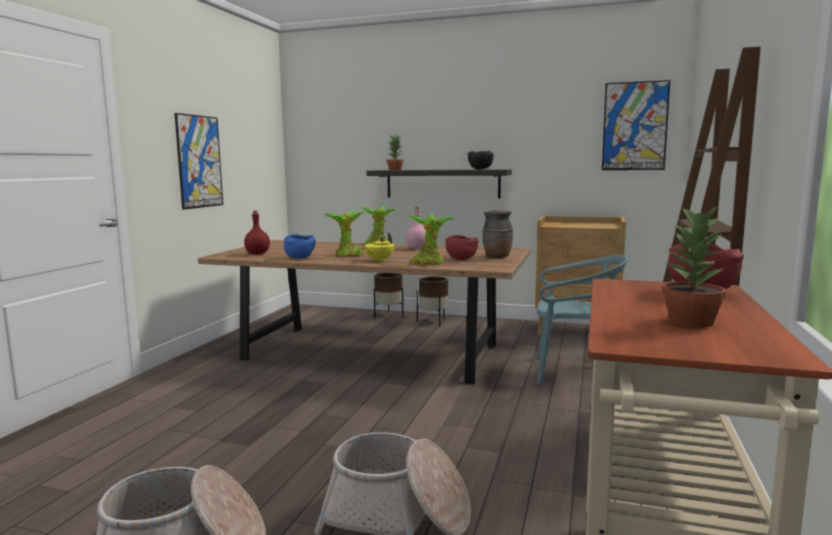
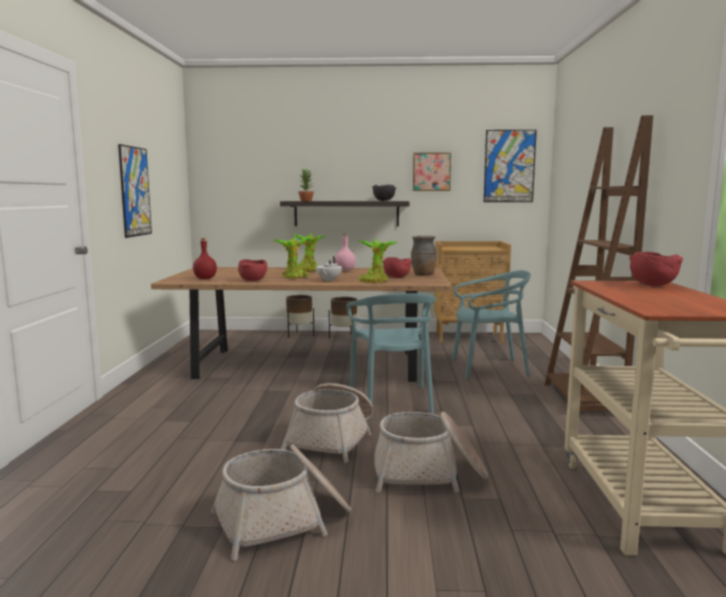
camera: 15 degrees left, 0 degrees up
(300, 258) = (253, 280): blue bowl -> red bowl
(323, 450) = (332, 438): none -> basket
(379, 260) = (328, 280): yellow teapot -> white teapot
(428, 406) = (392, 400): none -> turquoise chair
(539, 135) = (431, 172): none -> picture
(691, 322) = (675, 299): potted plant -> none

